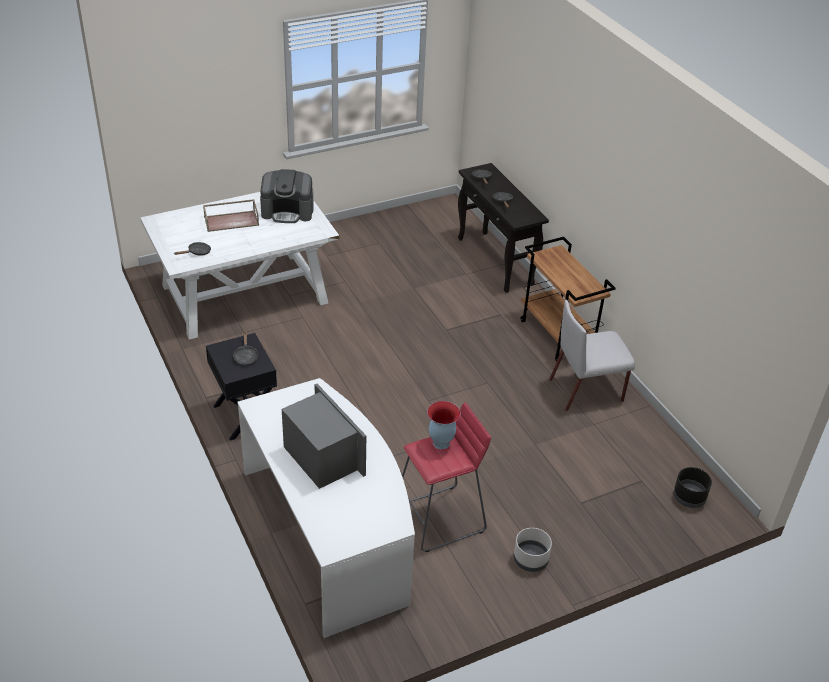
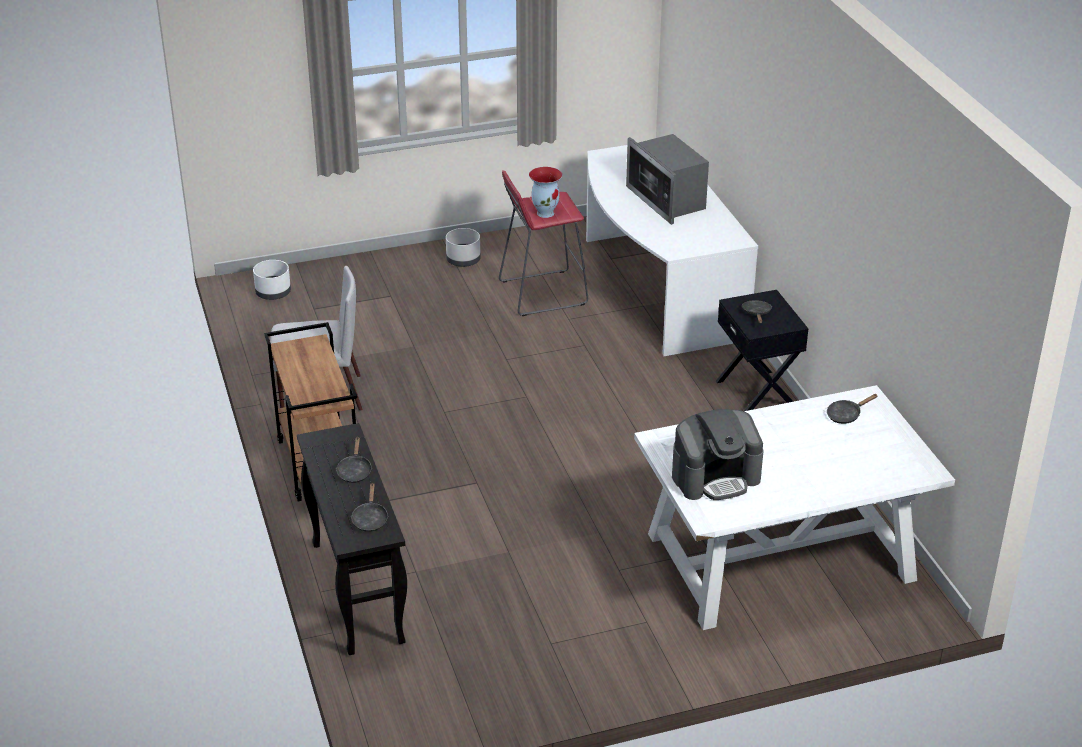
camera: 170 degrees left, 5 degrees down
(232, 221) = (804, 465): brown tray -> none
(288, 211) = (715, 477): coffee machine -> coffee machine turned 150 degrees clockwise
(689, 498) = (273, 293): black planter -> white planter

